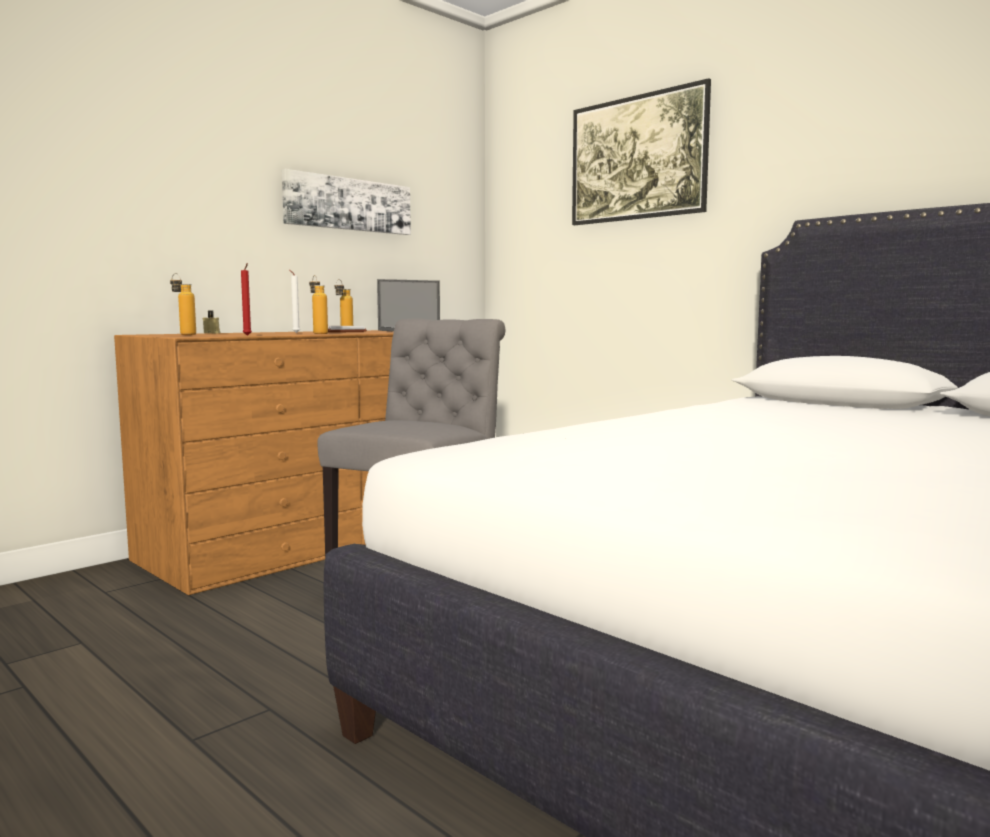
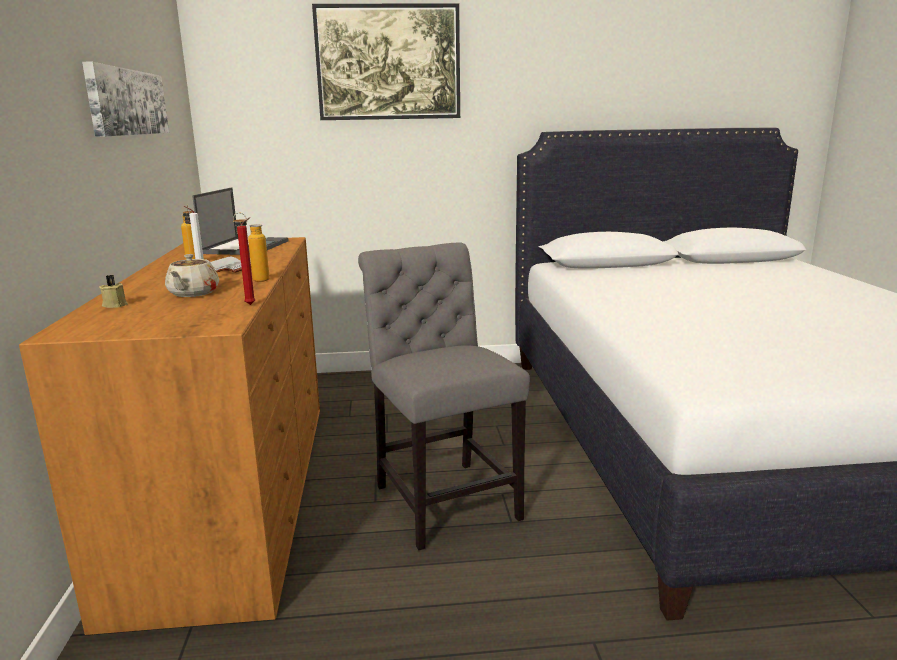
camera: 50 degrees left, 10 degrees up
(184, 334) = (134, 319): bottle -> none
(260, 333) = (193, 293): none -> beige teapot

